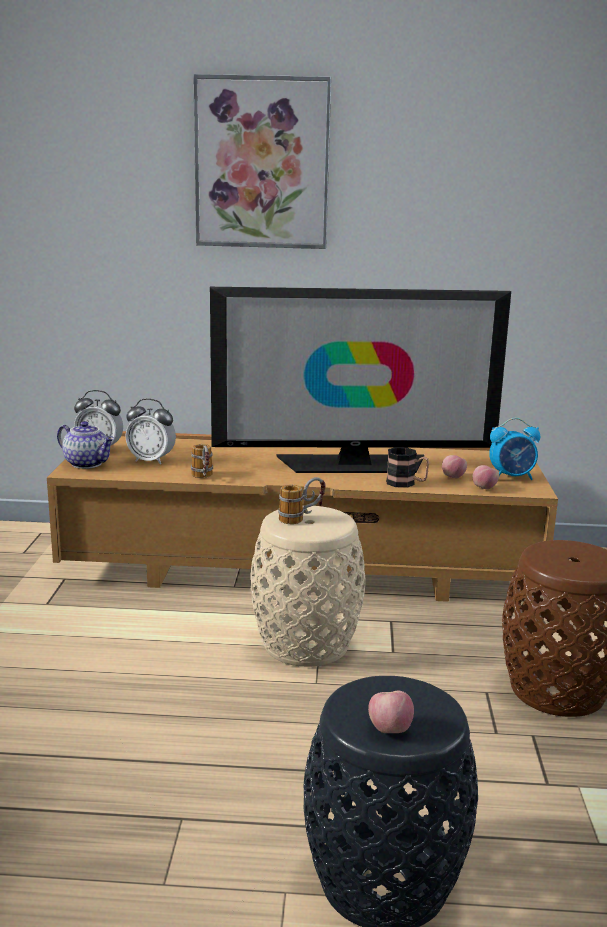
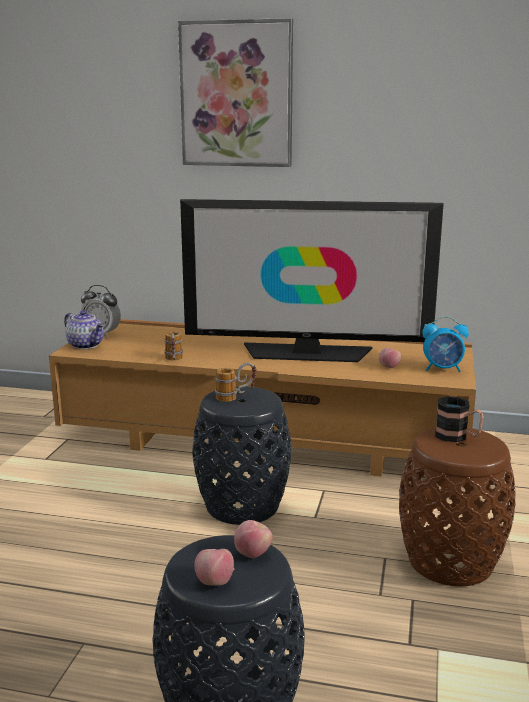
camera: 10 degrees right, 0 degrees up
(151, 461) = (138, 344): alarm clock -> none
(306, 645) = (242, 506): beige stool -> black stool
(406, 483) = (344, 371): mug -> mug (457, 437)
(484, 488) = (412, 378): apple -> apple (253, 554)

